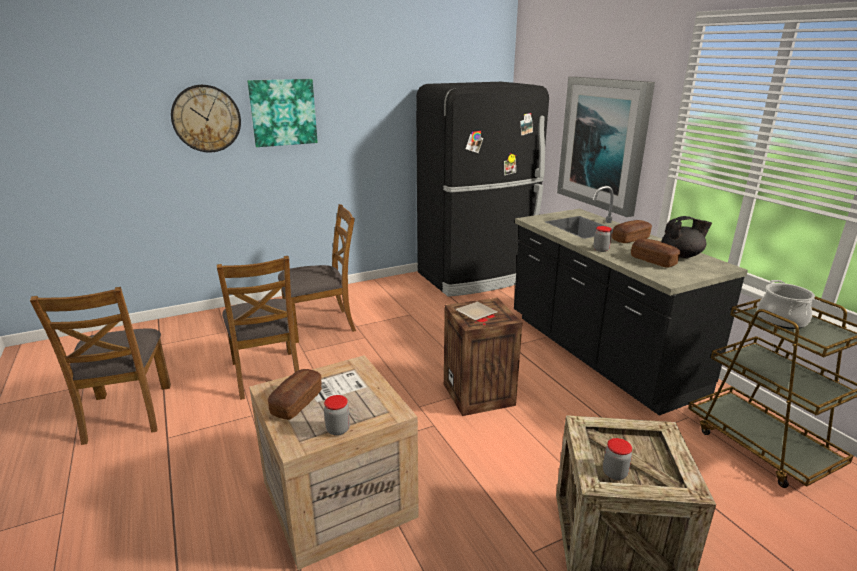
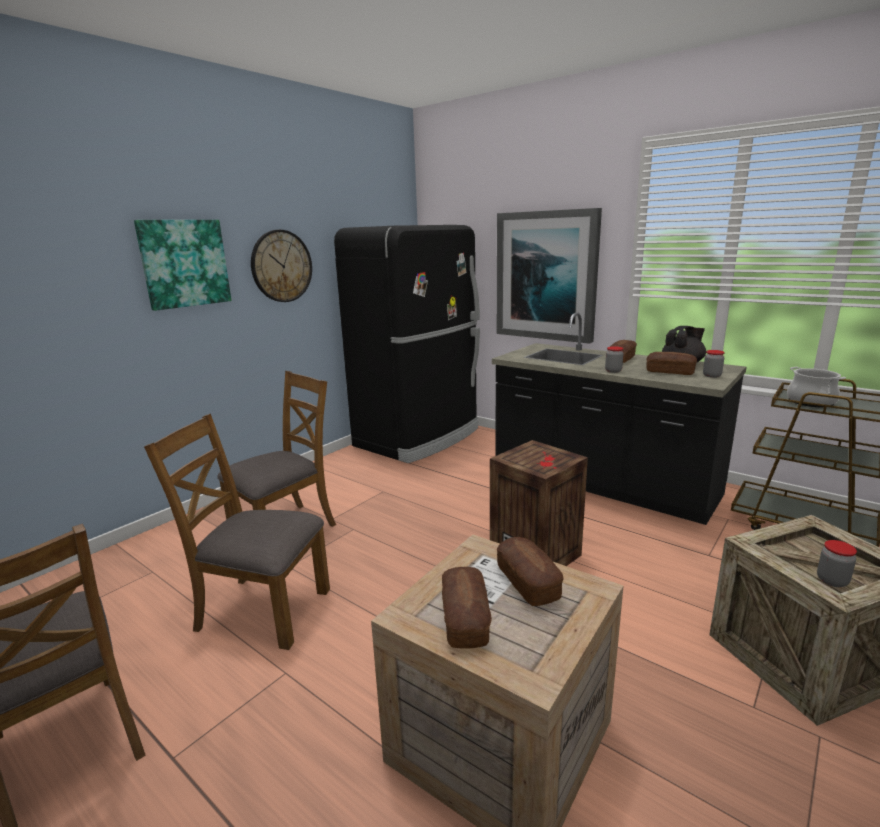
camera: 25 degrees left, 5 degrees down
(206, 119) = (78, 274): wall clock -> wall clock (281, 266)
(267, 374) = (262, 610): brown chair -> brown chair turned 150 degrees clockwise
(338, 429) = (559, 635): jar -> jar (712, 376)
(359, 395) = (527, 583): none -> bread
(476, 312) = (532, 458): plate -> none

